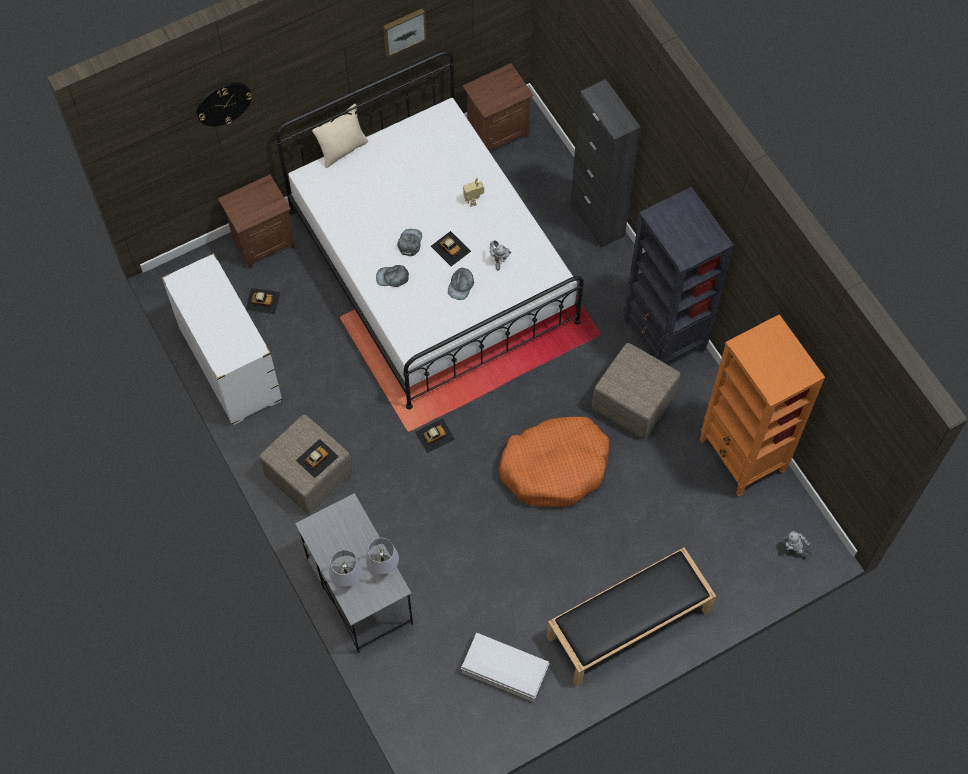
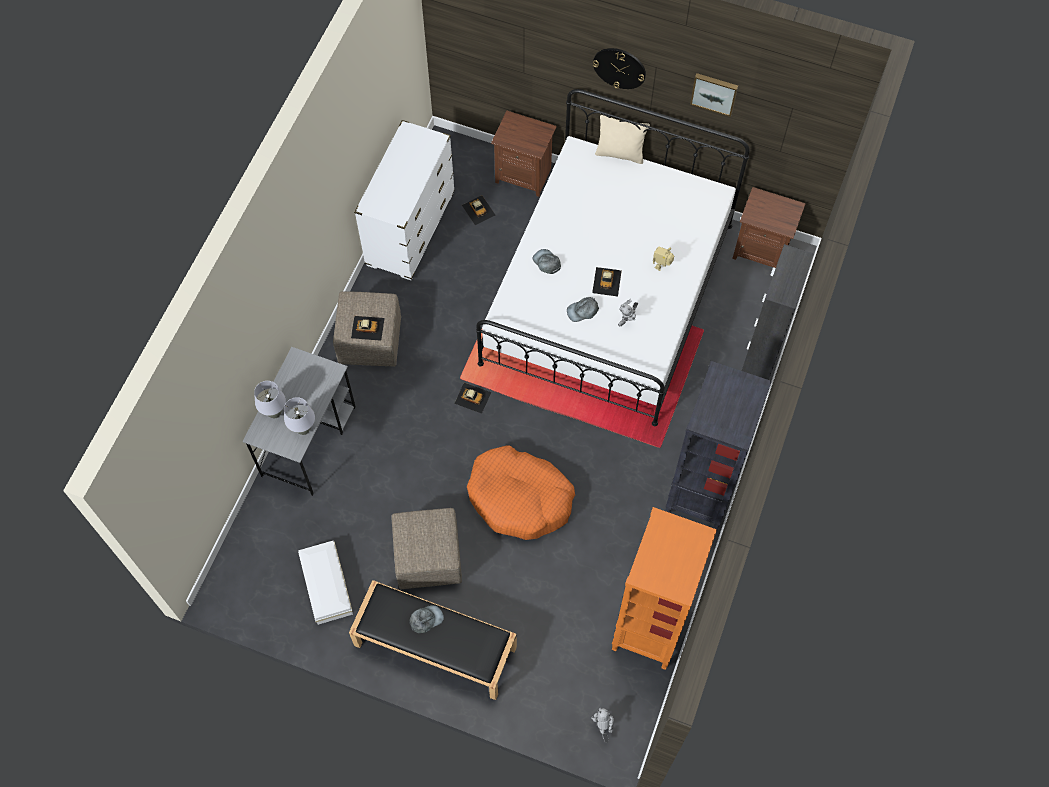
camera: 50 degrees right, 0 degrees up
(223, 103) = (534, 31): wall clock -> wall clock (619, 67)
(410, 243) = (585, 252): grey cap -> grey cap (426, 619)
(632, 402) = (622, 512): beige ottoman -> beige ottoman (428, 557)

